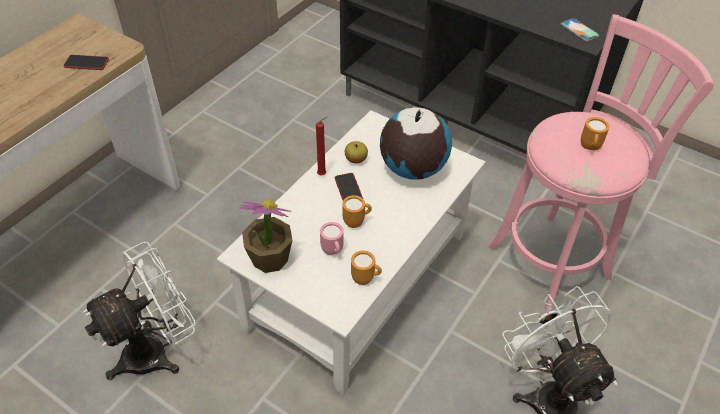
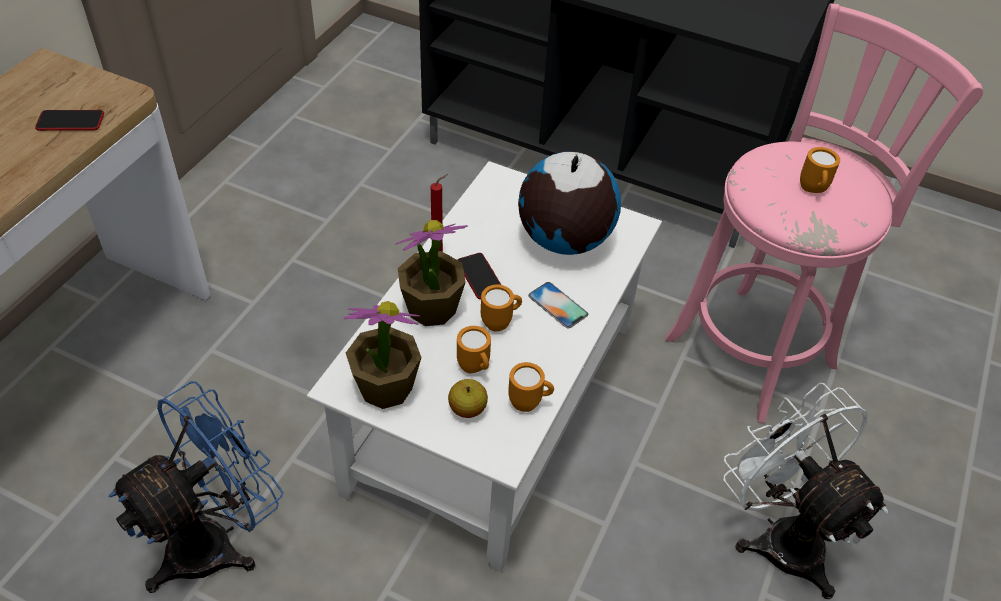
camera: 10 degrees left, 0 degrees up
(157, 350) = (216, 540): white fan -> blue fan
(311, 208) = (431, 308): none -> potted plant
(333, 252) = (475, 369): pink mug -> orange mug
(356, 160) = (482, 233): apple -> apple (467, 409)
(579, 30) = (769, 29): phone -> phone (558, 305)

